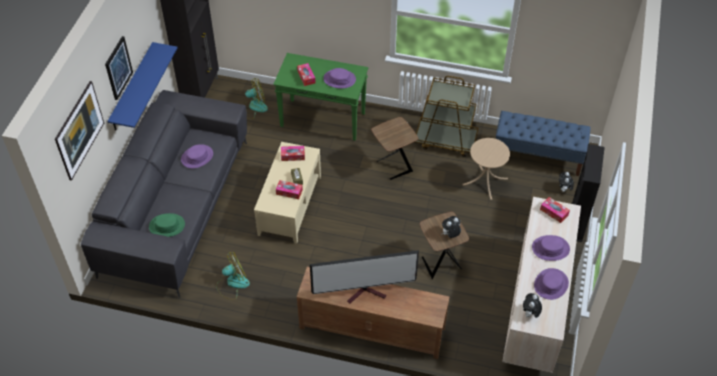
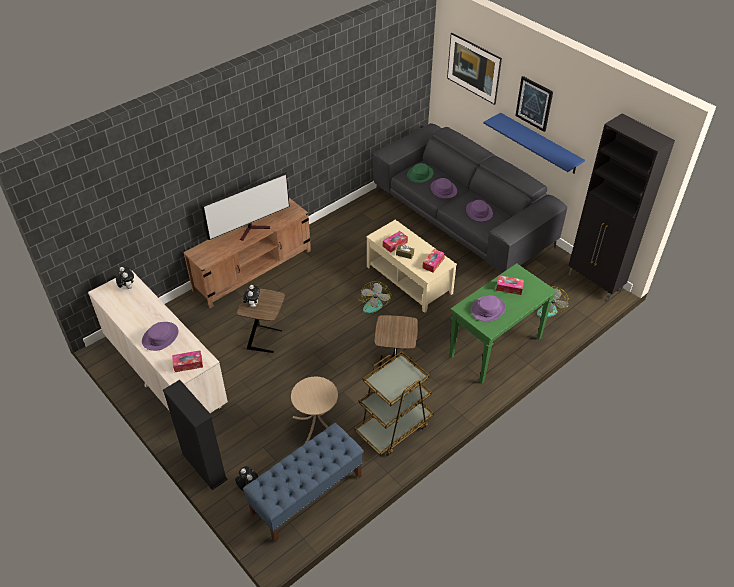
camera: 125 degrees right, 5 degrees down
(232, 283) = (362, 220): fan -> fan (373, 303)
(366, 293) = (253, 230): television -> television turned 150 degrees counterclockwise
(551, 284) = (133, 315): purple hat -> purple hat (443, 189)

